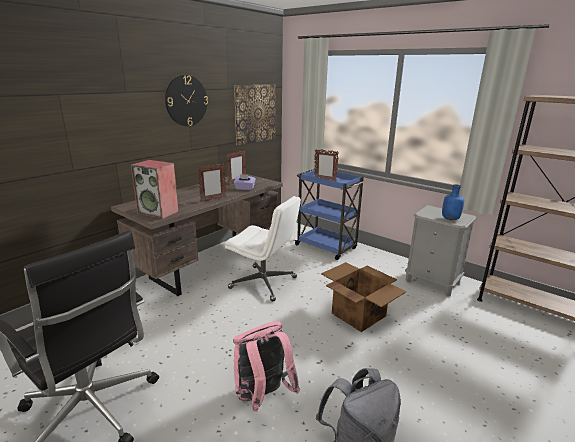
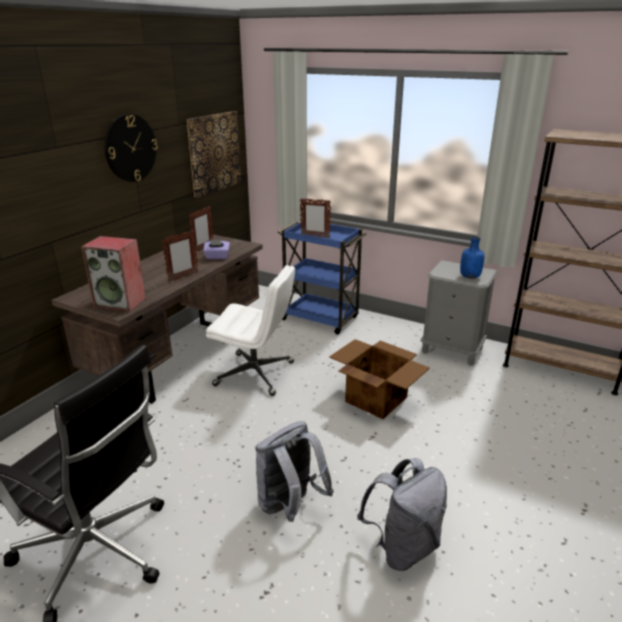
camera: 10 degrees left, 5 degrees up
(262, 396) = (290, 506): pink backpack -> grey backpack

